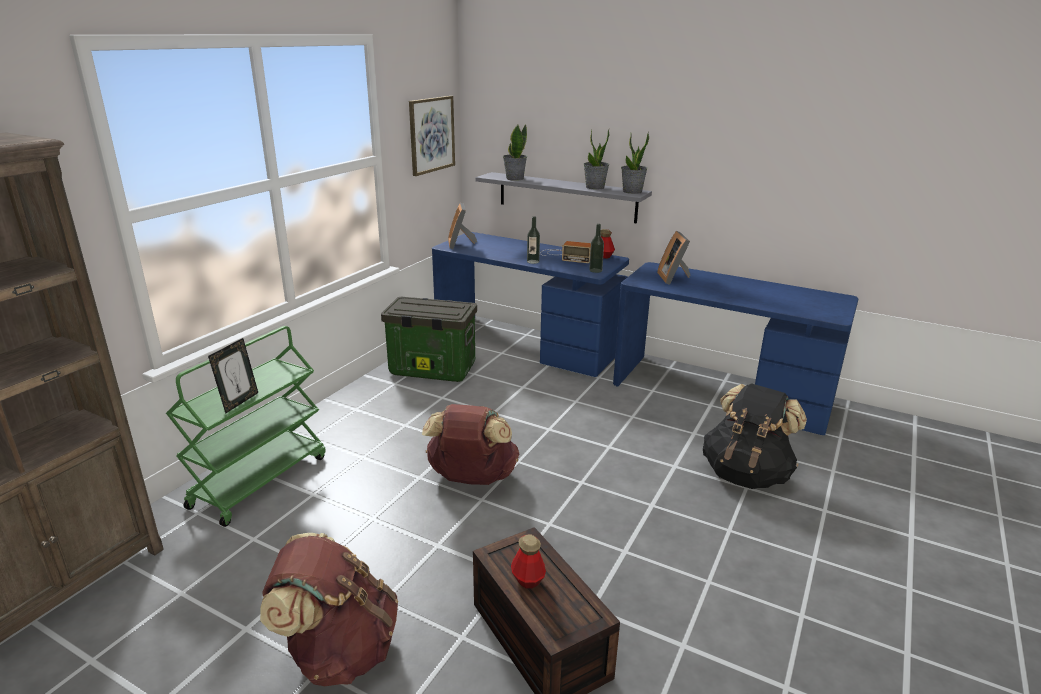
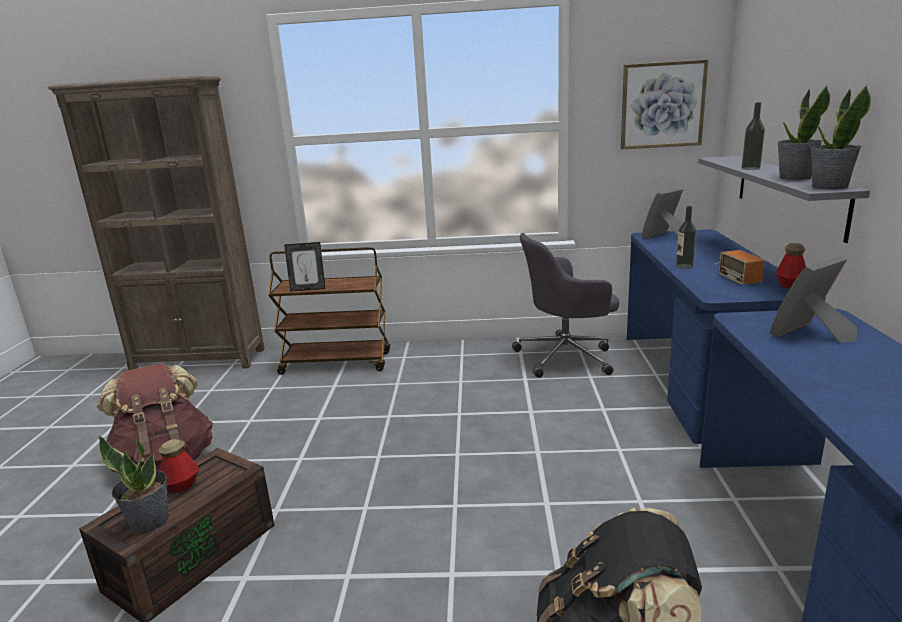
camera: 65 degrees right, 5 degrees down
(260, 480) = (337, 363): green cart -> brown cart
(431, 369) = (566, 357): storage box -> grey office chair
(472, 479) = (406, 440): brown backpack -> none
(514, 178) = (733, 162): potted plant -> potted plant (149, 521)
(595, 270) = (727, 293): bottle -> bottle (750, 168)

